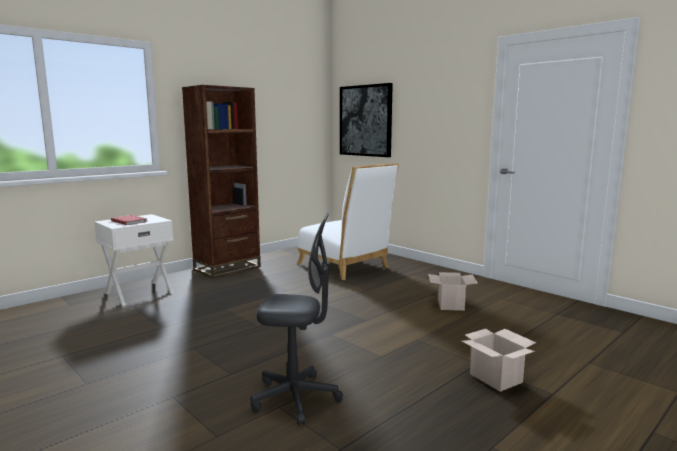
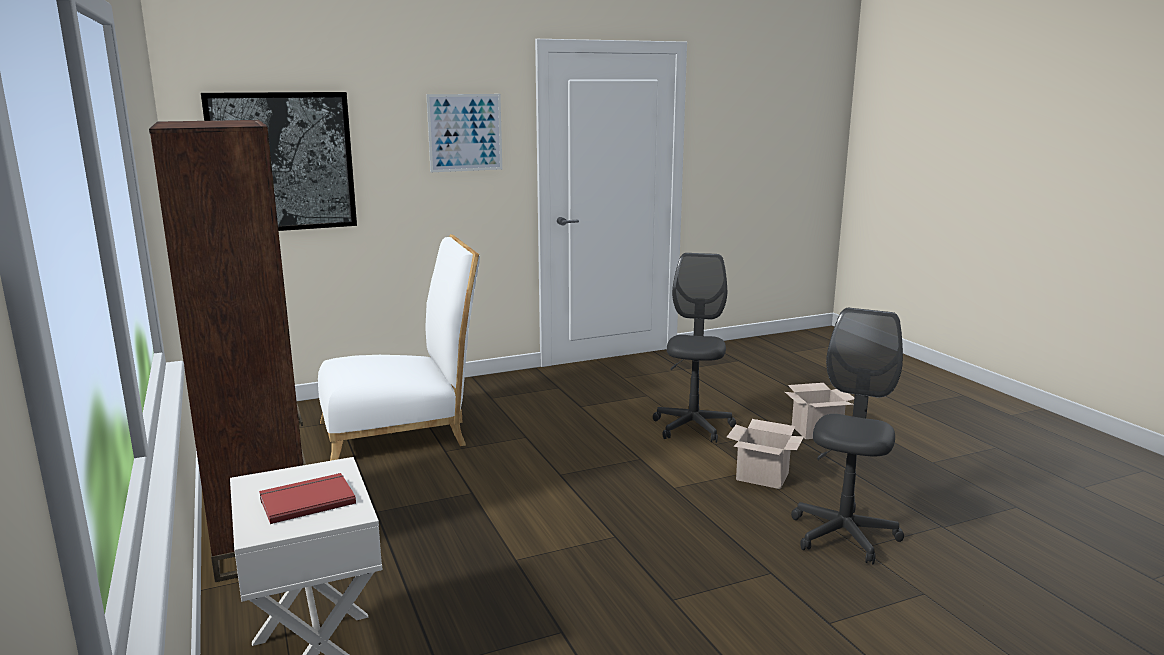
camera: 70 degrees left, 5 degrees up
(438, 329) = (692, 427): none -> grey office chair
(448, 105) = (465, 132): none -> picture
(450, 304) = (622, 405): cardboard box -> cardboard box (761, 477)

